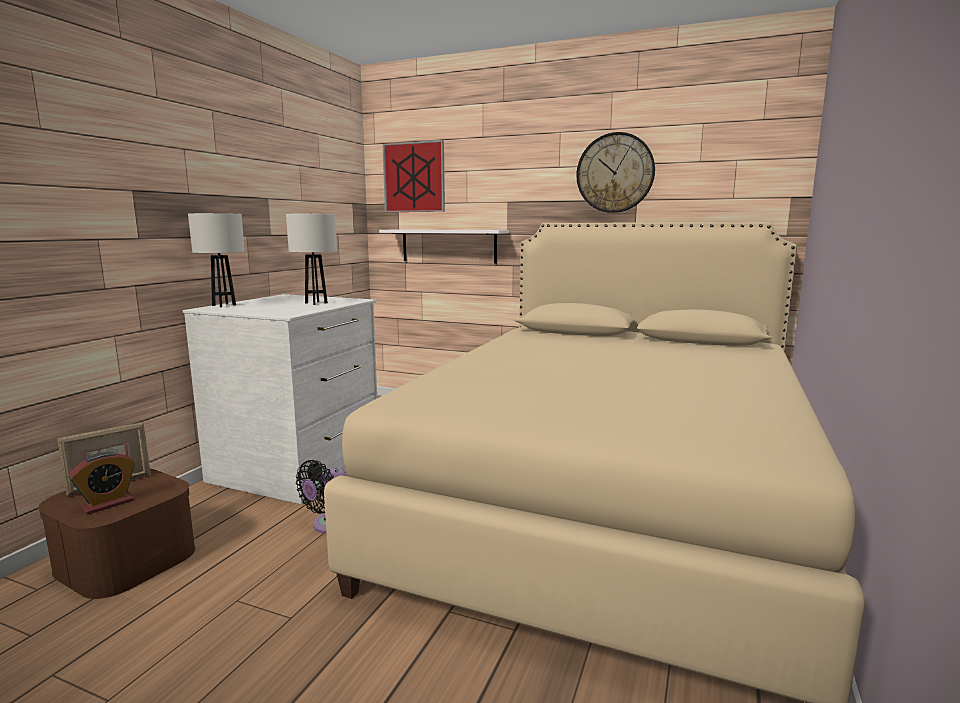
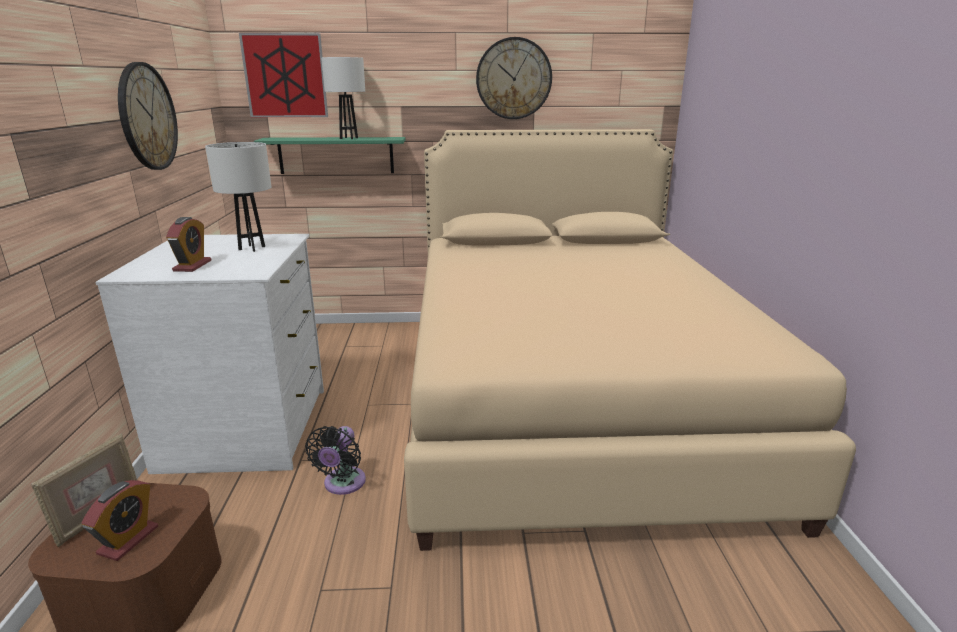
camera: 25 degrees left, 10 degrees up
(224, 305) = (139, 266): white table lamp -> white table lamp (348, 138)
(256, 308) = (192, 266): none -> alarm clock
(274, 199) = (147, 117): none -> wall clock
(448, 246) = (336, 155): white shelf -> green shelf

